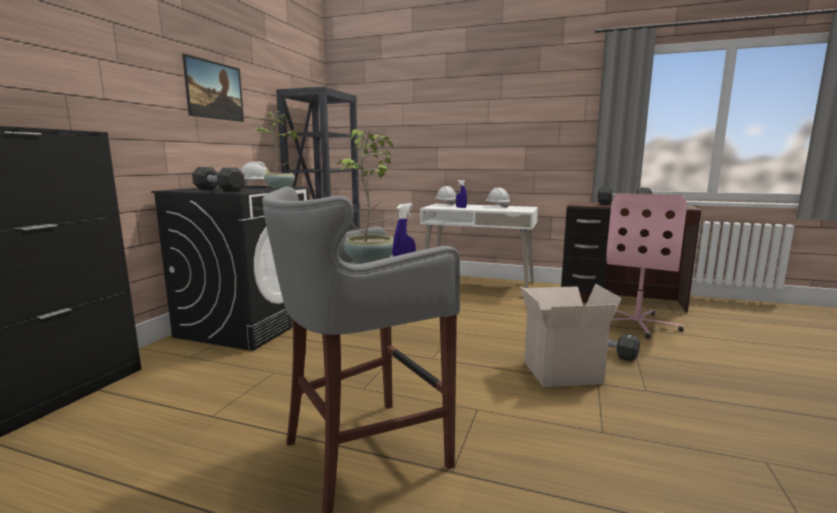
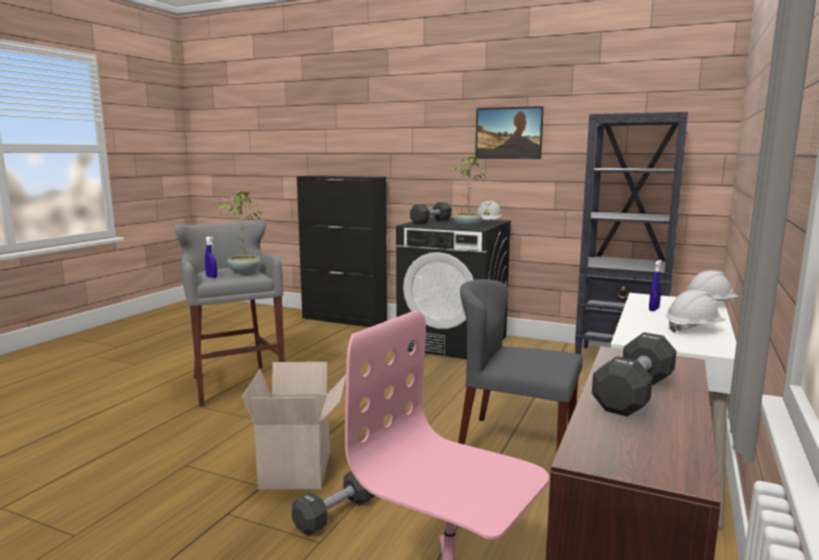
camera: 95 degrees right, 0 degrees up
(474, 309) = (515, 444): none -> grey chair

